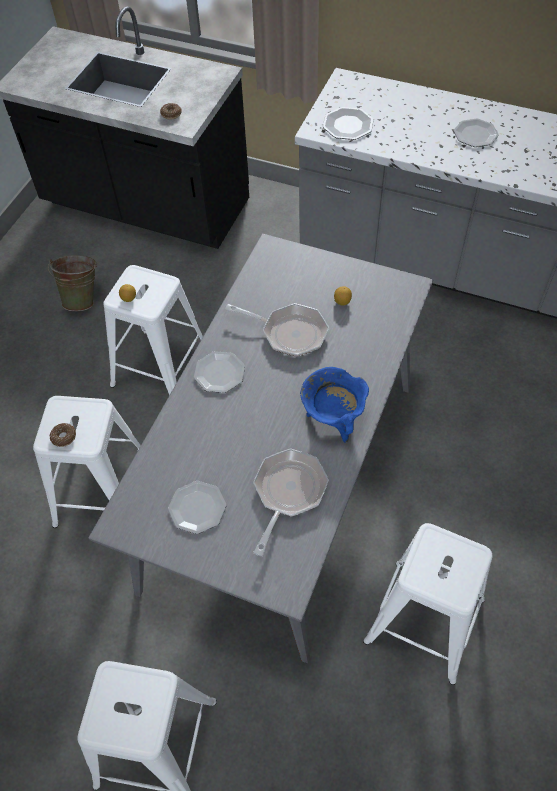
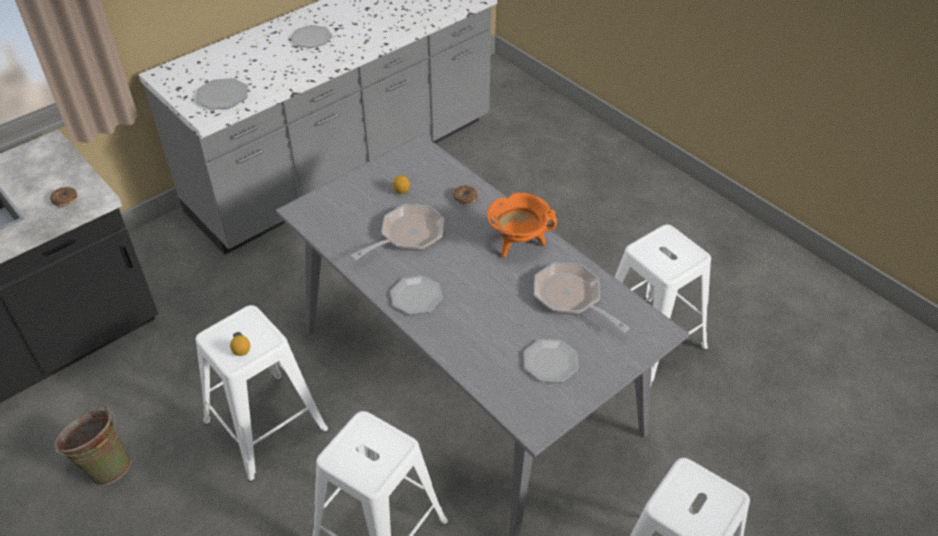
camera: 65 degrees left, 10 degrees down
(64, 437) = (378, 464): donut -> donut (465, 198)
(333, 420) = (518, 244): blue cooking pot -> orange cooking pot

